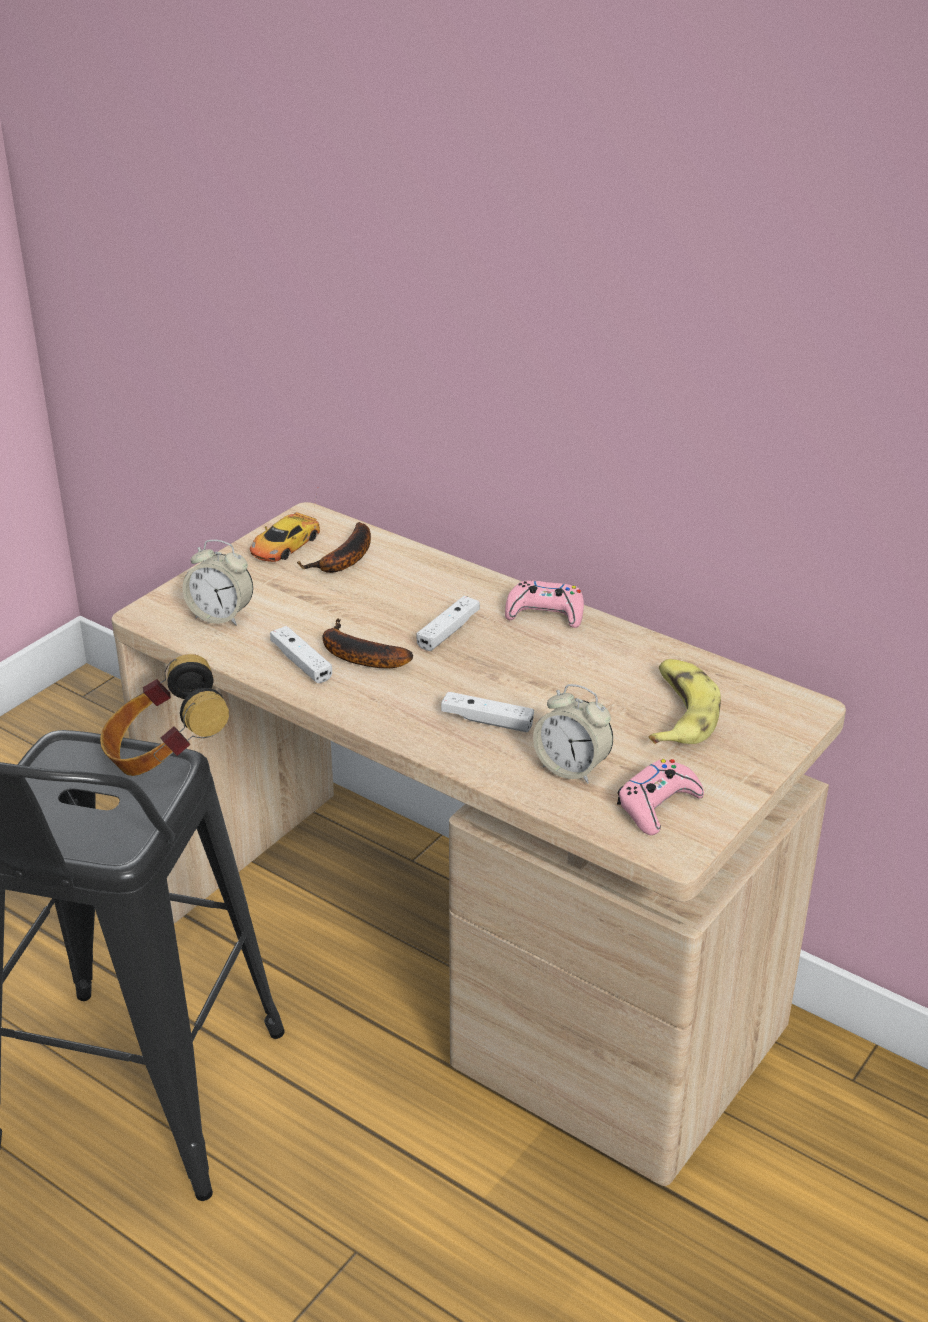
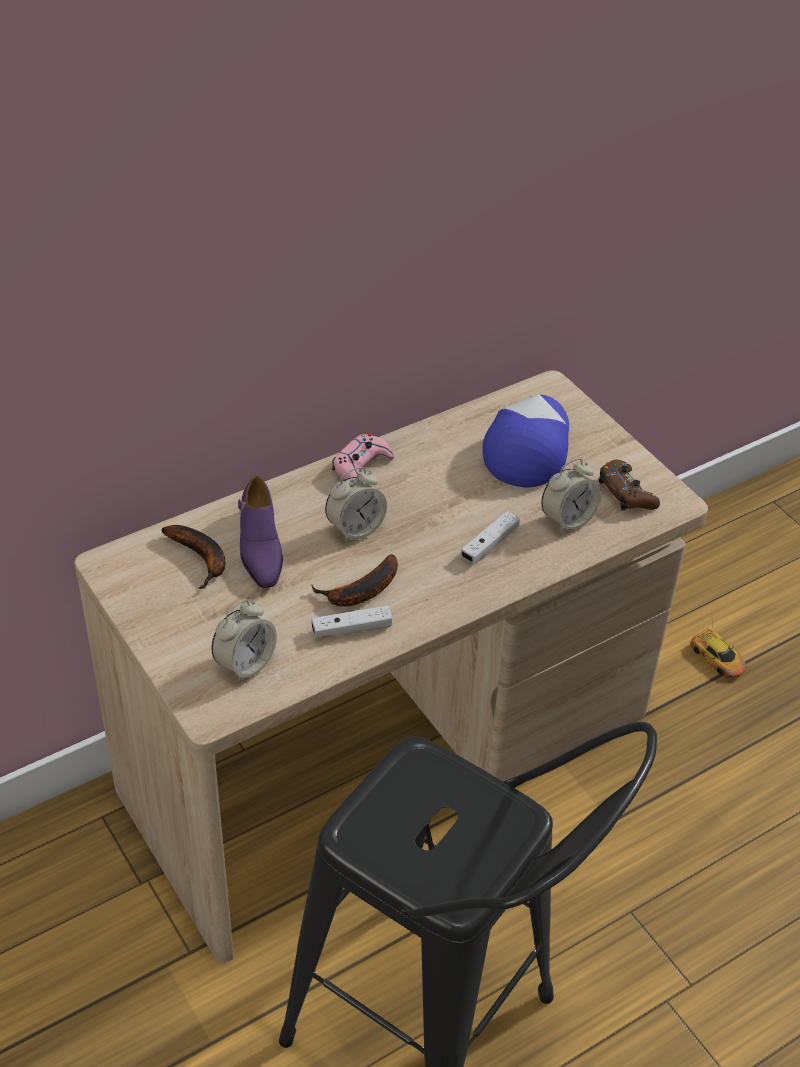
camera: 70 degrees left, 10 degrees up
(165, 755) = (403, 761): headphones -> none
(284, 545) = (148, 592): toy car -> toy car (718, 658)
(380, 585) = (259, 548): none -> purple shoe
(448, 631) = (355, 528): white game controller -> alarm clock
(657, 805) = (626, 493): pink game controller -> brown game controller
(678, 713) = (528, 446): banana -> cap

